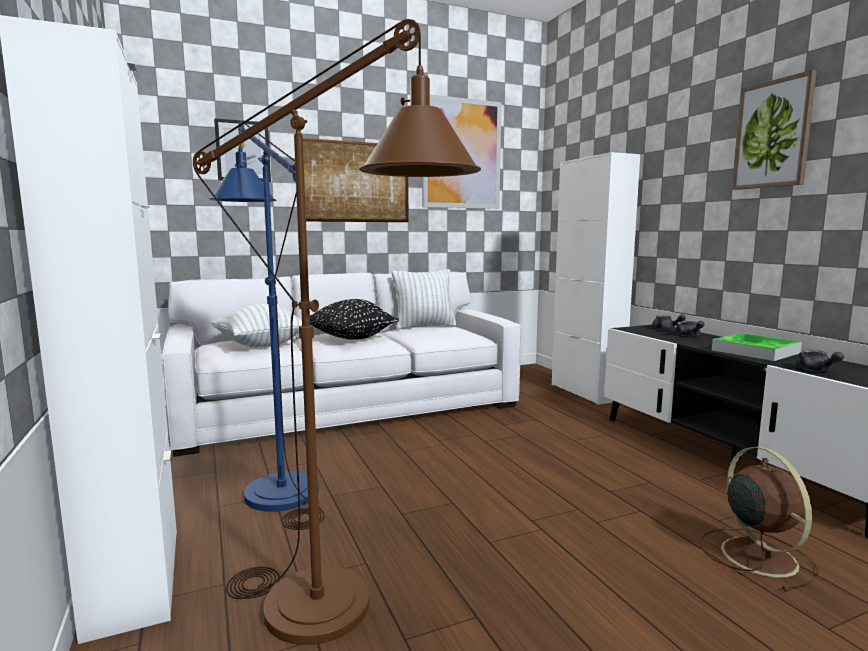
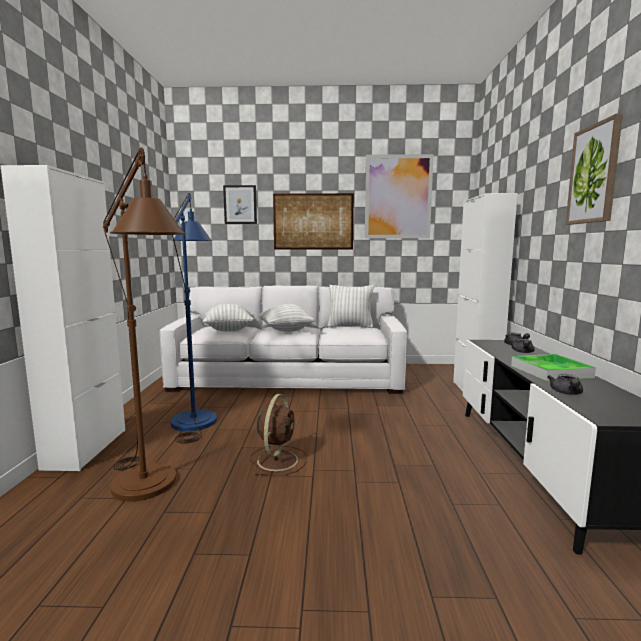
camera: 25 degrees right, 0 degrees up
(351, 339) = (286, 331): black pillow -> white pillow
(756, 555) = (447, 534): brown fan -> brown fan (278, 459)

